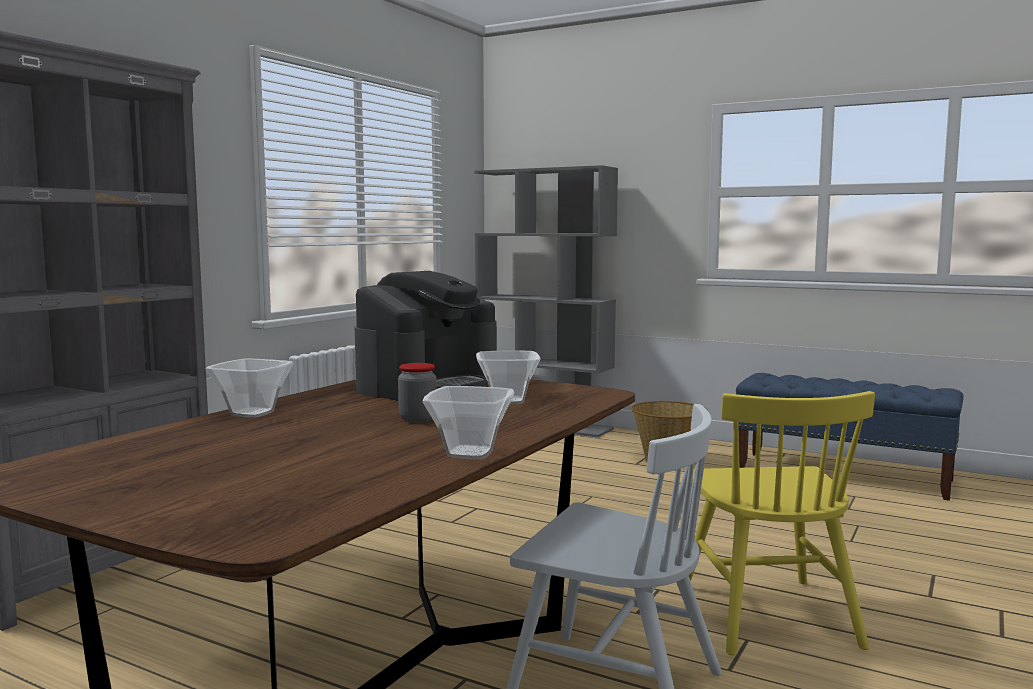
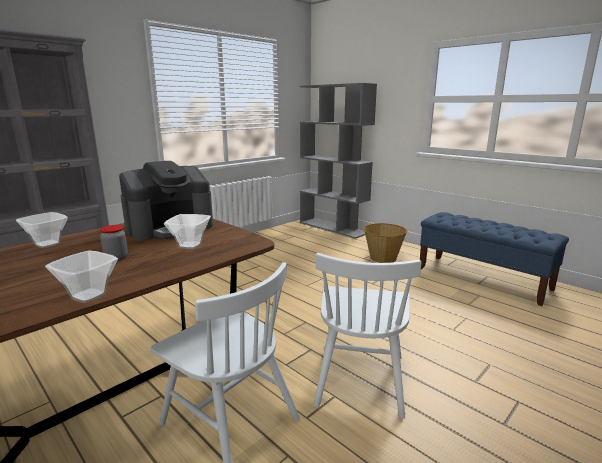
camera: 15 degrees right, 10 degrees up
(767, 615) = (360, 379): yellow chair -> white chair

